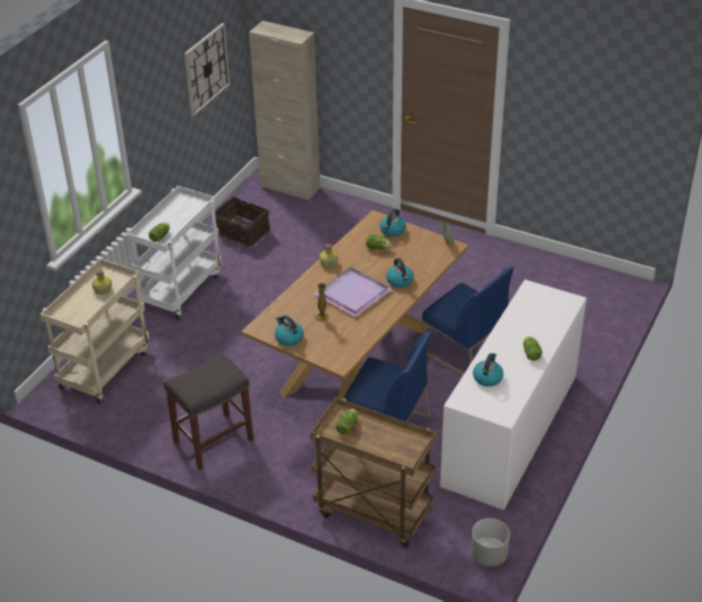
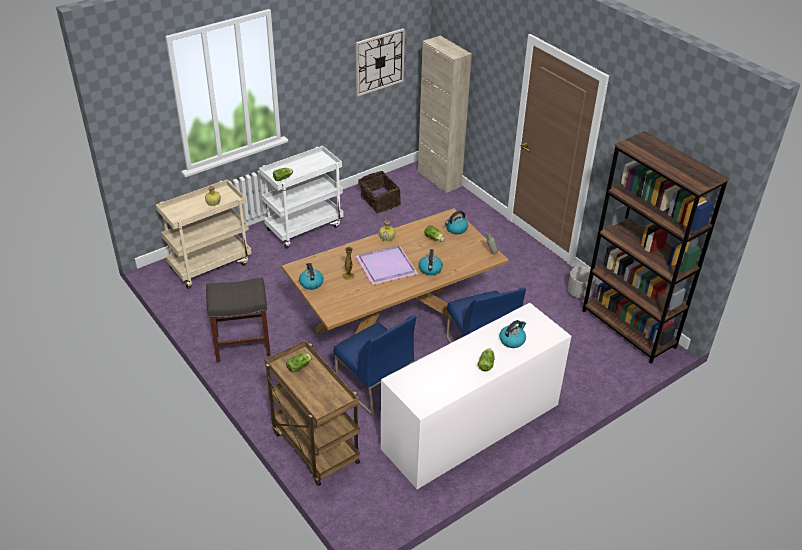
camera: 25 degrees right, 0 degrees up
(487, 377) = (434, 370): kettle -> kettle (512, 340)
(488, 555) = (377, 521): grey planter -> grey planter (579, 293)
(588, 280) = (628, 329): none -> brown bookcase

